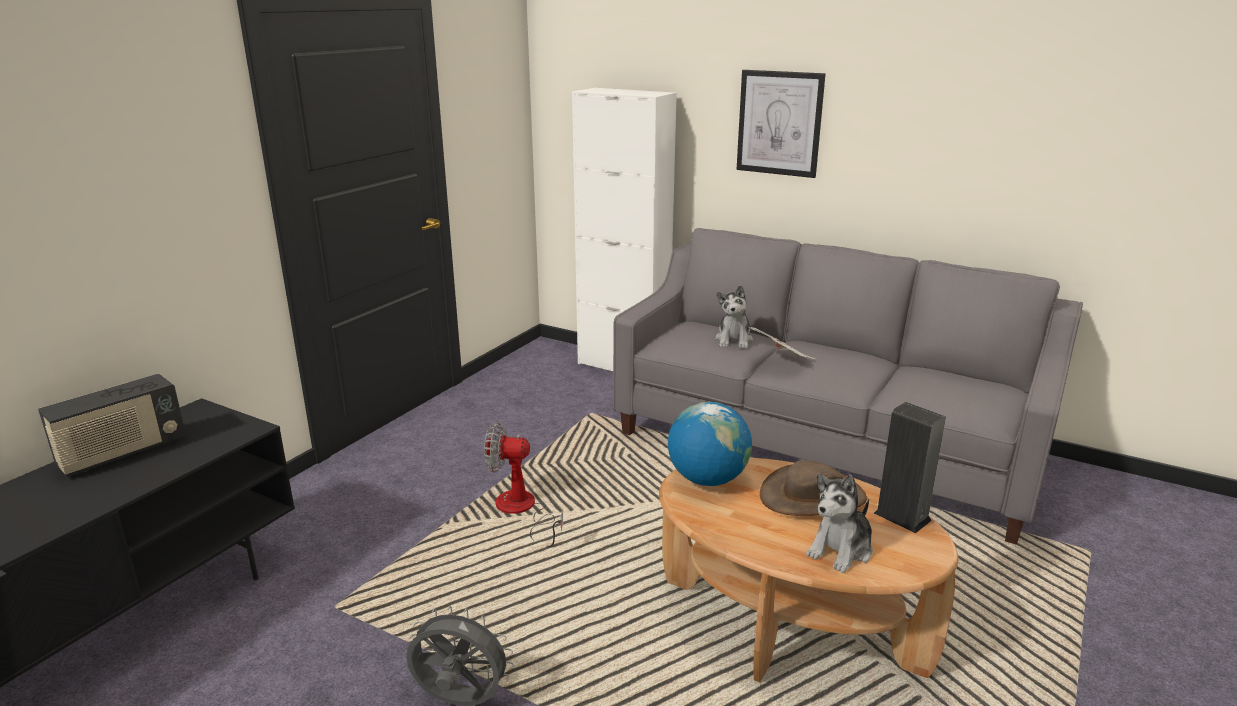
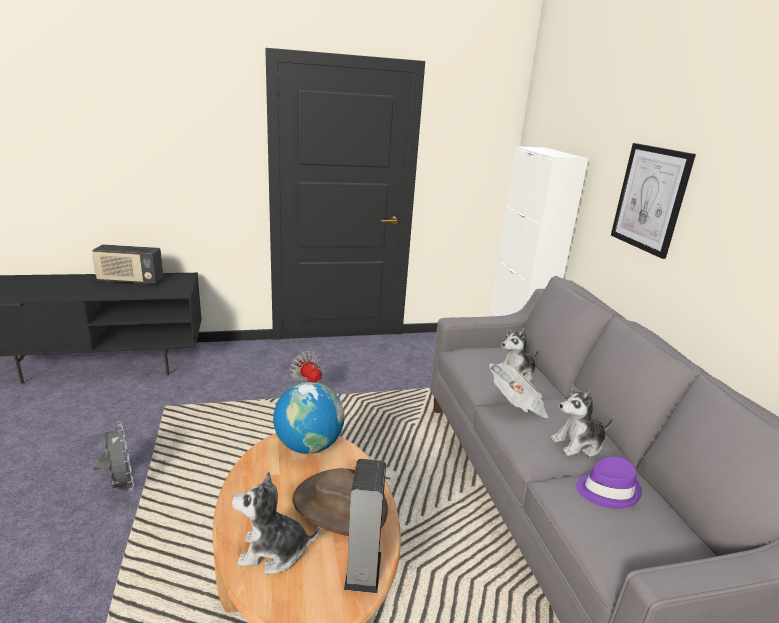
camera: 45 degrees right, 0 degrees up
(858, 365) = (578, 444): none -> plush toy
(921, 381) = (606, 490): none -> purple hat

